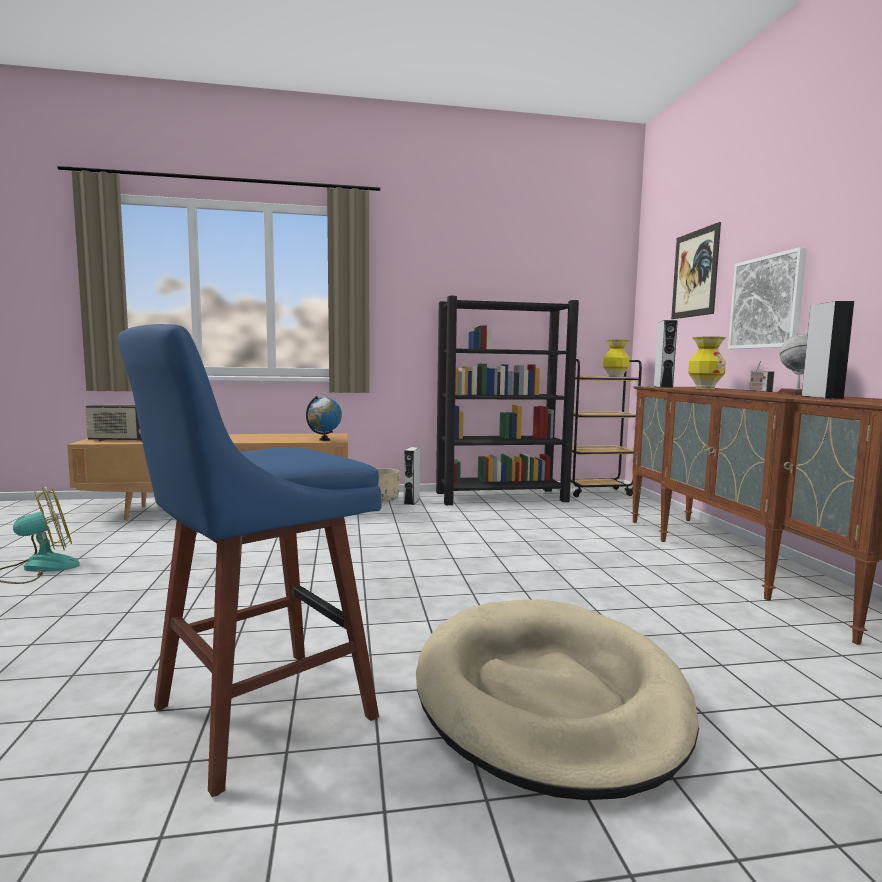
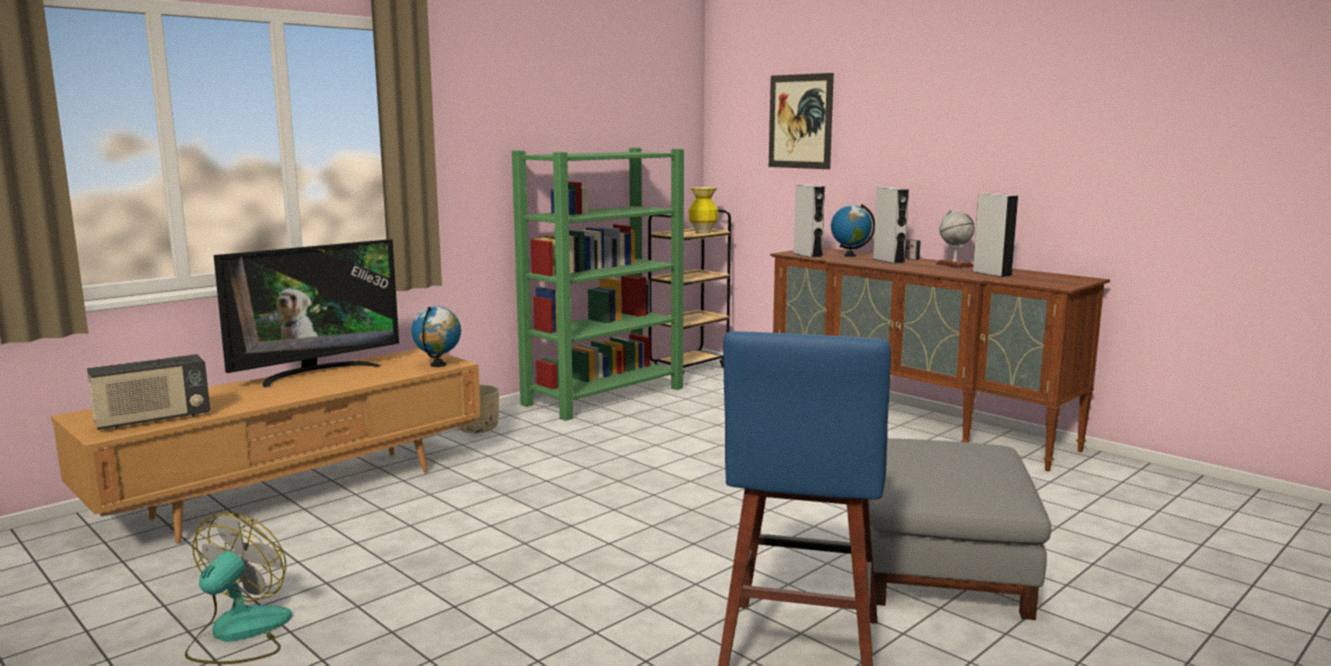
camera: 35 degrees left, 5 degrees up
(255, 435) = (315, 372): none -> television
(411, 501) = (517, 424): grey speaker -> grey speaker (888, 261)
(501, 497) = (604, 396): black bookcase -> green bookcase
(548, 696) = (945, 566): beige dog bed -> grey ottoman
(705, 388) = (850, 255): vase -> globe
(766, 302) = (897, 168): picture -> none

